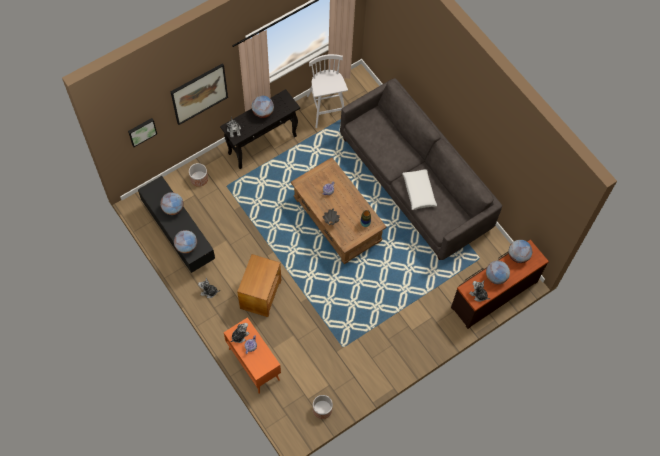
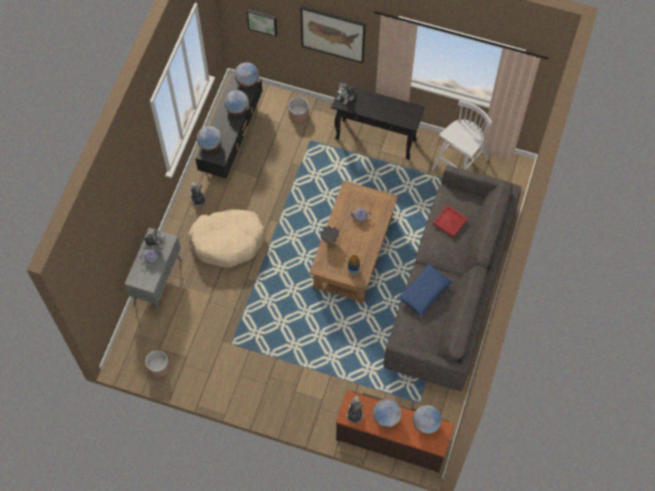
camera: 55 degrees right, 0 degrees up
(253, 364) = (158, 282): orange cabinet -> grey cabinet
(260, 294) = (228, 241): brown side table -> beige dog bed
(263, 112) = (384, 106): globe -> globe (247, 81)
(380, 139) = (450, 222): none -> red tray
(418, 191) = (424, 292): white pillow -> blue pillow

